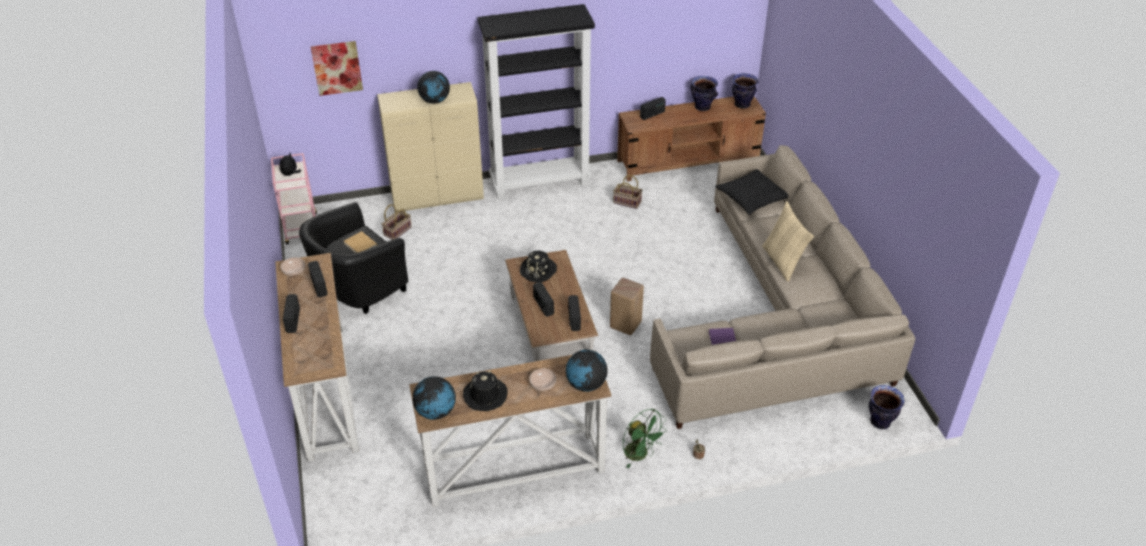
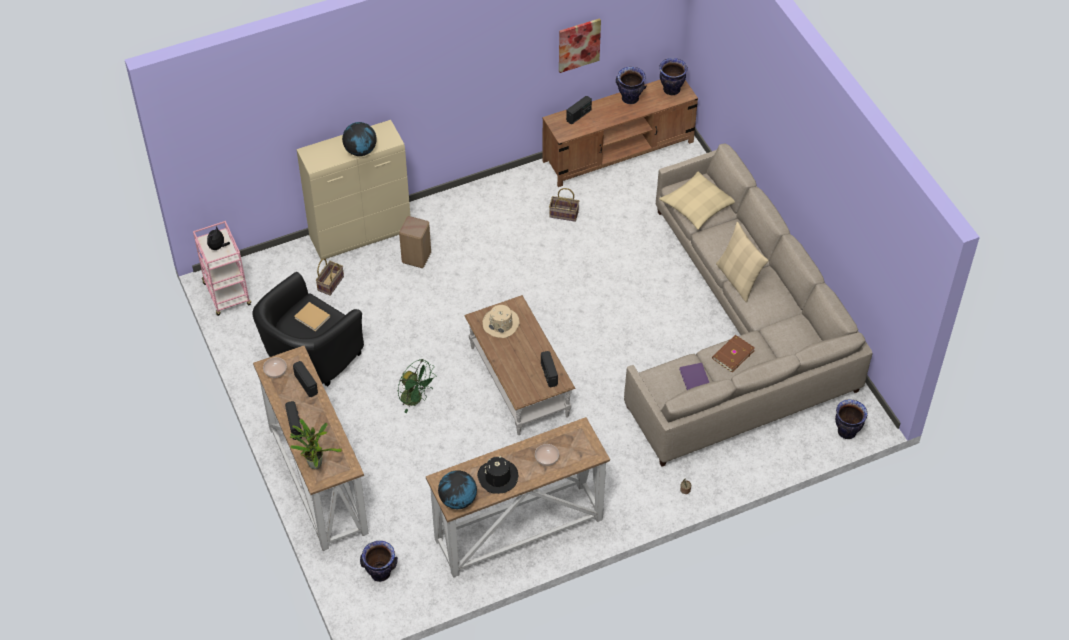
camera: 10 degrees left, 10 degrees up
(299, 356) = (314, 462): none -> potted plant
(337, 67) = (256, 133): picture -> picture (579, 44)
(358, 492) = (380, 573): none -> vase
(538, 270) = (501, 323): black hat -> beige hat
(540, 182) = (466, 200): black bookcase -> none
(543, 305) = (515, 363): radio -> none
(586, 384) = (585, 453): globe -> none
(626, 325) = (591, 362): beige stool -> beige stool (417, 258)
(640, 455) = (632, 498): green fan -> green fan (415, 399)
(751, 198) = (697, 206): black pillow -> beige pillow
(766, 325) = (732, 354): none -> brown book

